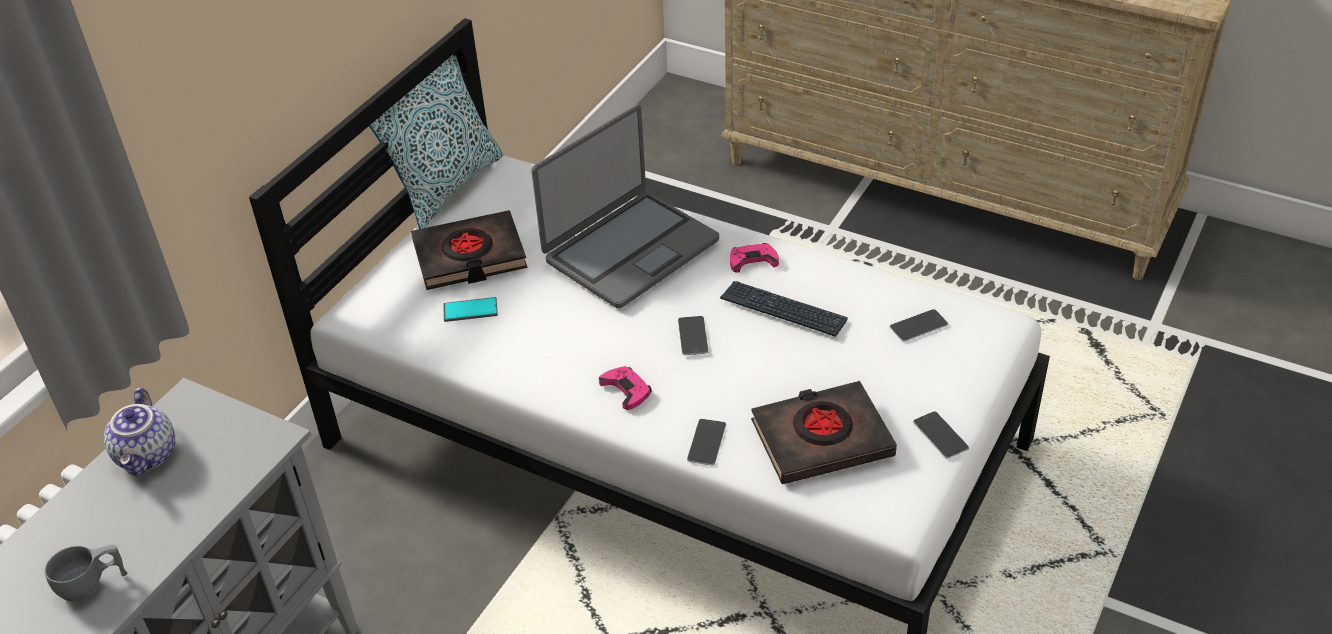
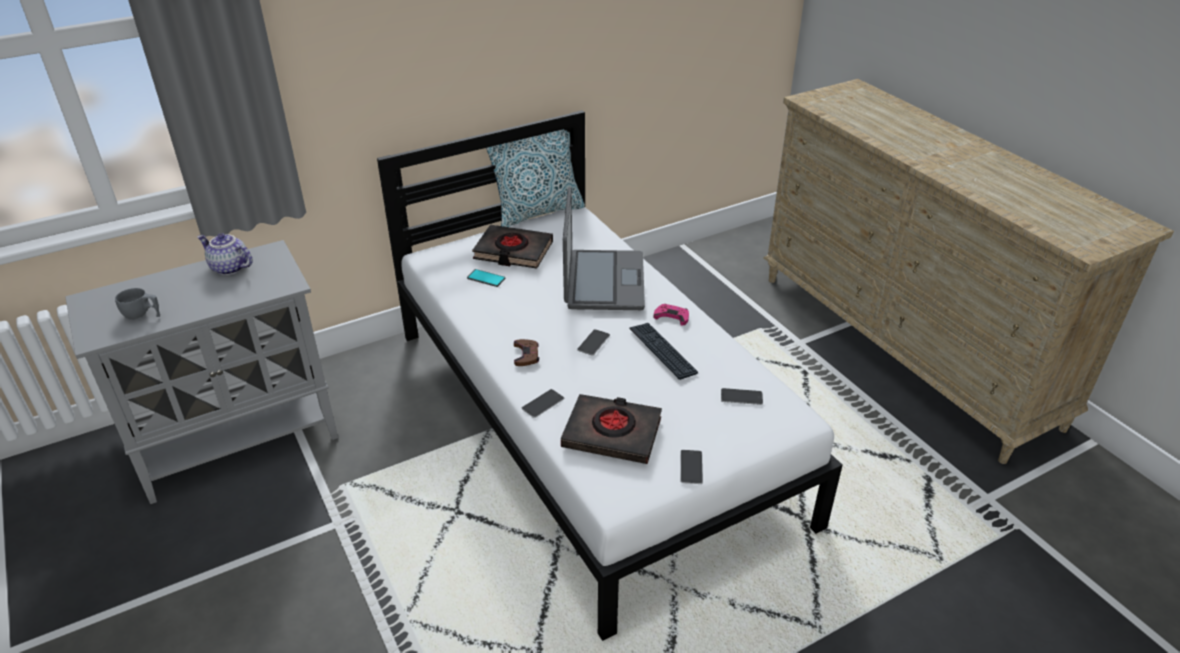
camera: 30 degrees right, 5 degrees down
(148, 455) = (229, 268): teapot -> teapot turned 90 degrees clockwise
(626, 390) = (526, 355): pink game controller -> brown game controller
(630, 250) = (603, 281): laptop -> laptop turned 75 degrees counterclockwise

